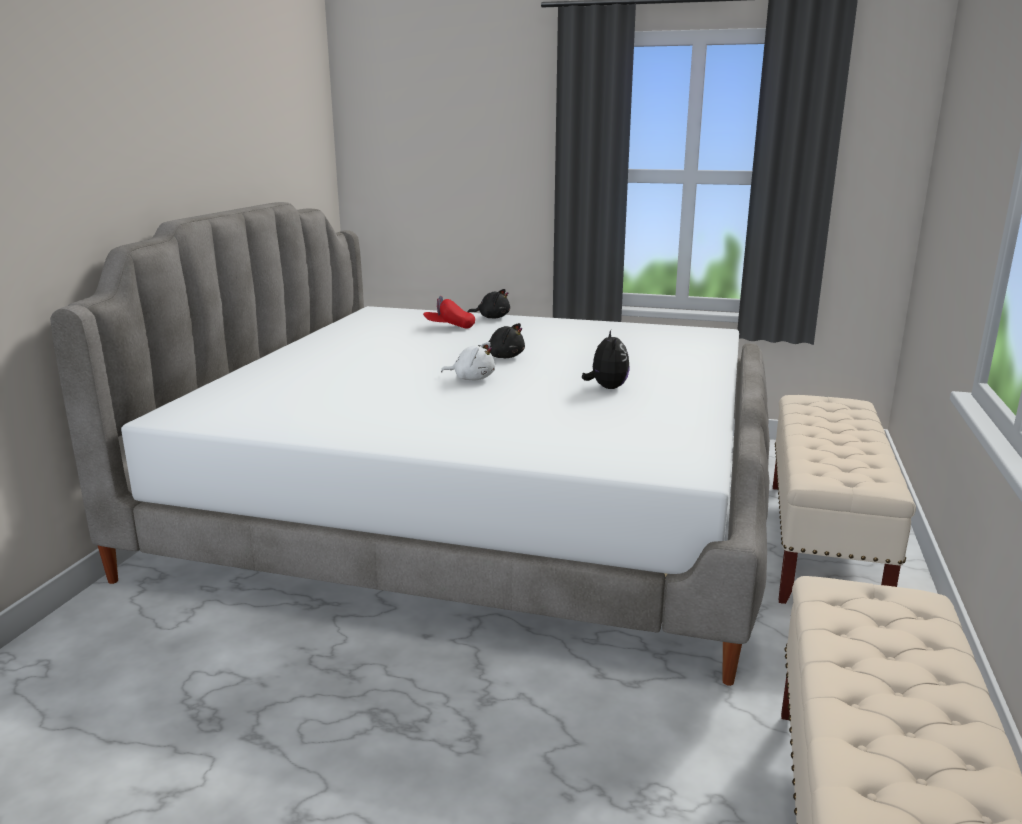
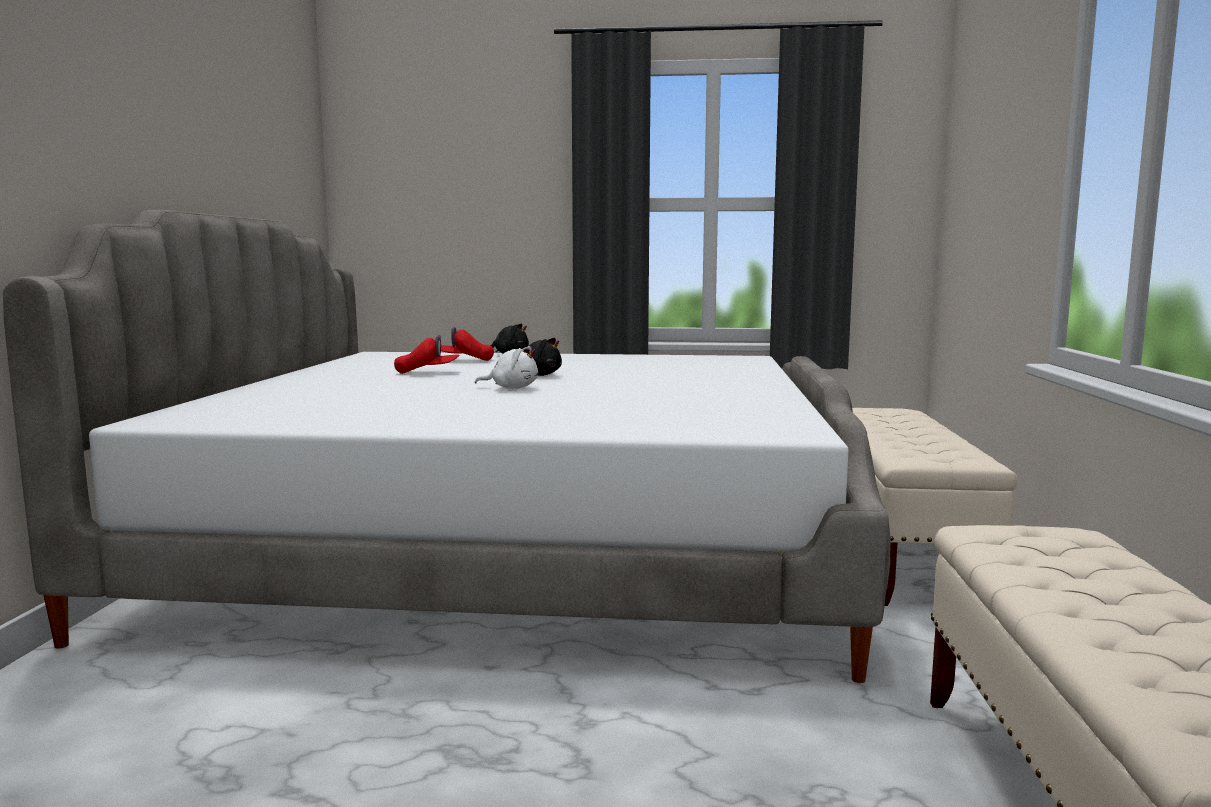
camera: 10 degrees left, 10 degrees down
(409, 347) = (427, 372): none -> red cap
(606, 388) = (664, 389): plush toy -> none

